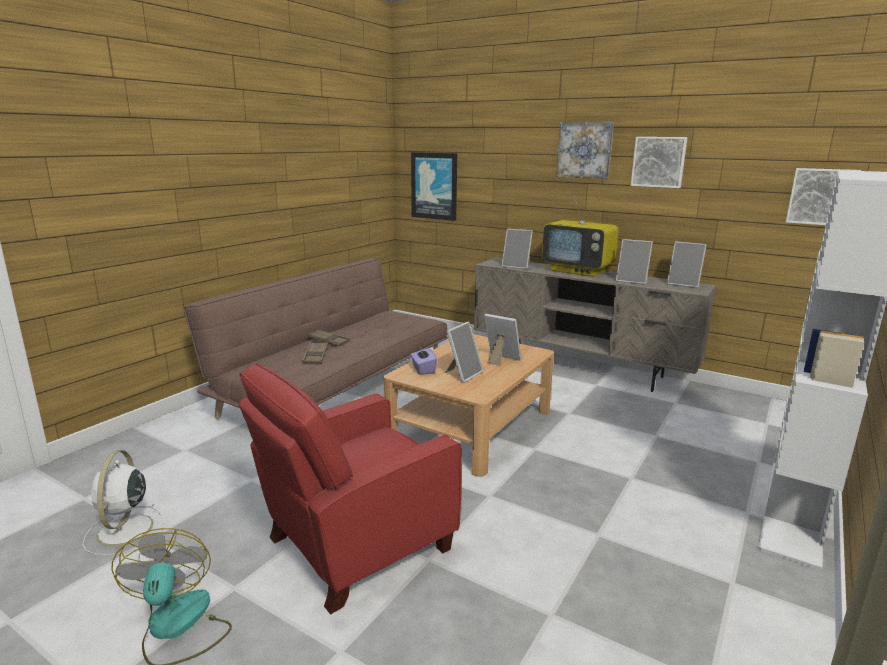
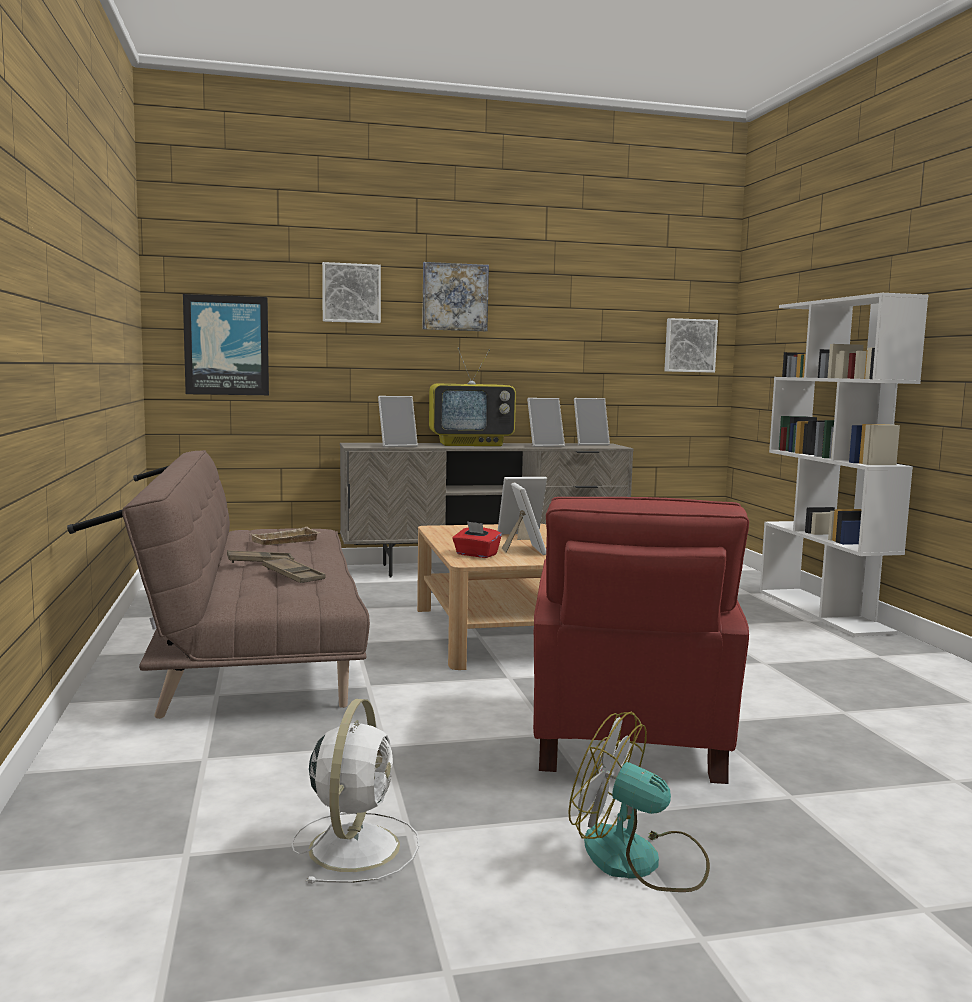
camera: 45 degrees left, 10 degrees down
(124, 531) = (355, 845): white fan -> white fan turned 120 degrees counterclockwise
(381, 327) = (285, 542): none -> beige tray
(423, 369) = (476, 554): purple tissue box -> red tissue box
(658, 162) = (540, 311): picture -> picture (351, 293)

